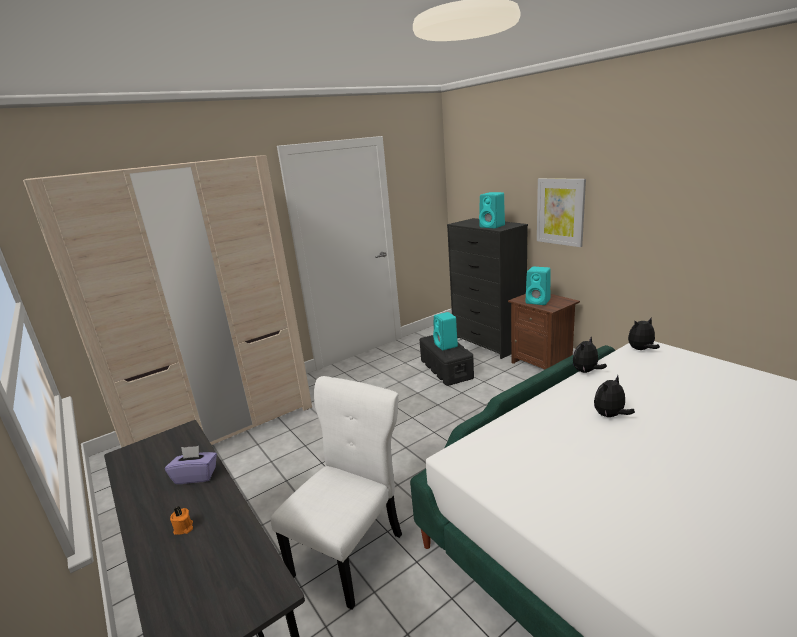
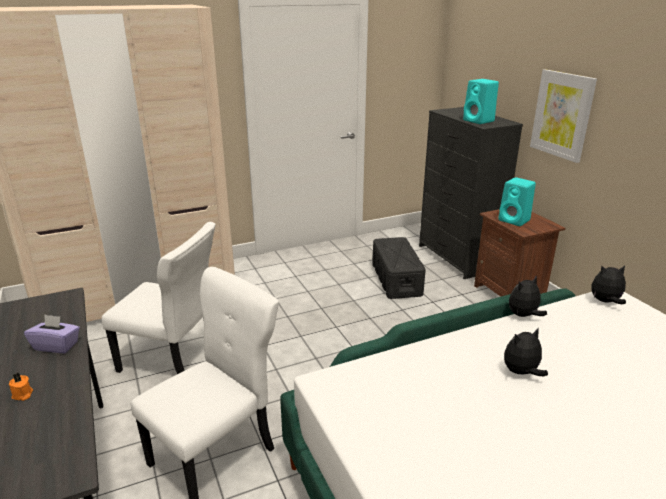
camera: 10 degrees right, 5 degrees up
(276, 477) = (172, 361): none -> white chair
(446, 345) = (399, 253): turquoise speaker -> none

